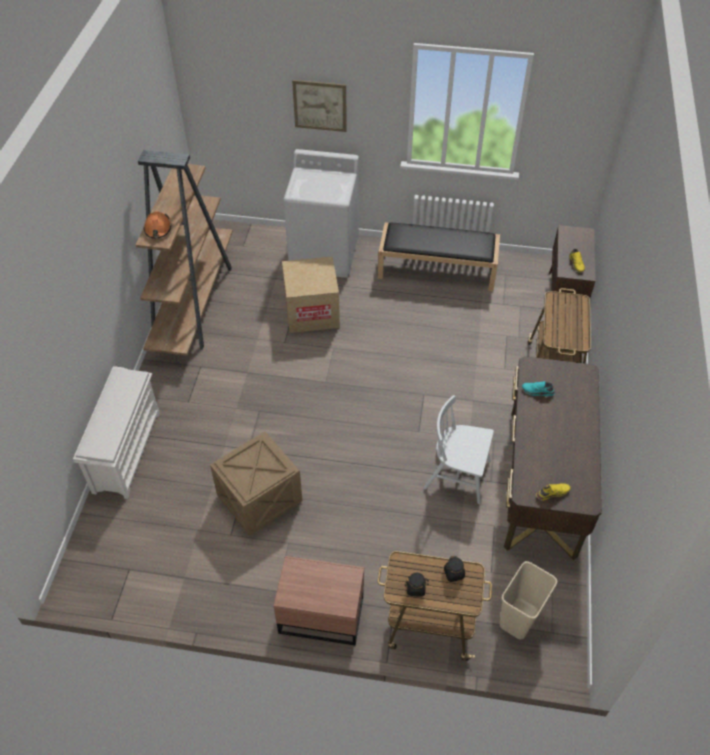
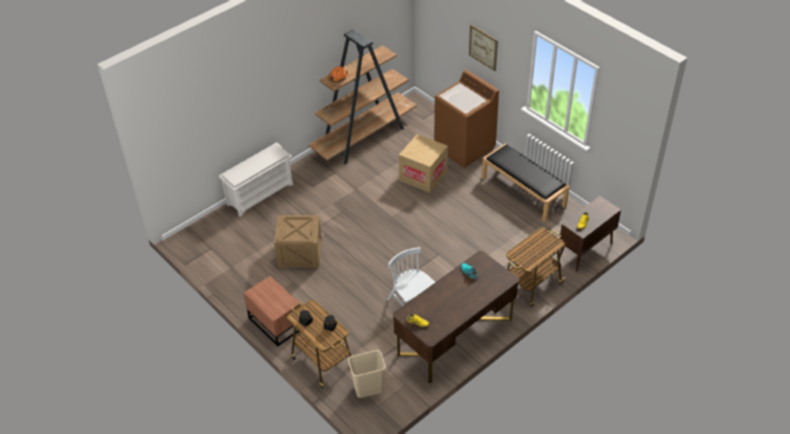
camera: 40 degrees right, 5 degrees down
(324, 254) = (464, 148): white washing machine -> brown washing machine

